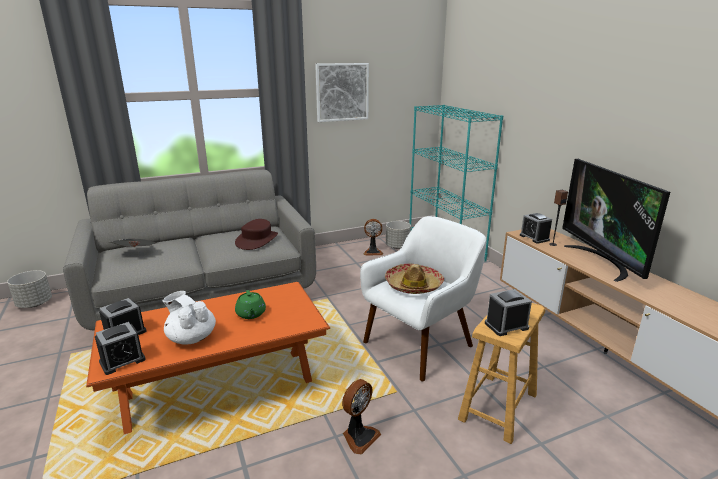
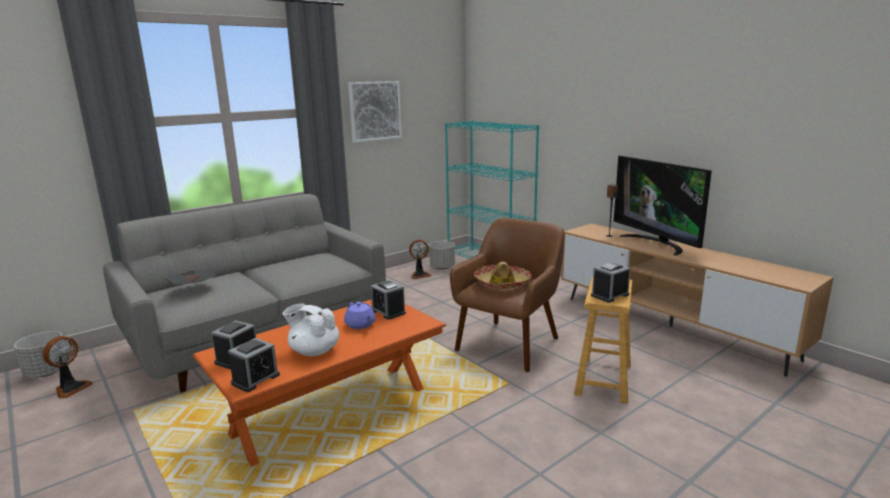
camera: 15 degrees left, 5 degrees down
(251, 314) = (360, 325): green teapot -> purple teapot
(257, 240) = (321, 264): brown hat -> none
(359, 436) = (493, 423): fan -> fan (71, 388)
(420, 344) = (509, 344): white armchair -> brown armchair
(534, 237) = (590, 233): alarm clock -> alarm clock (388, 312)

